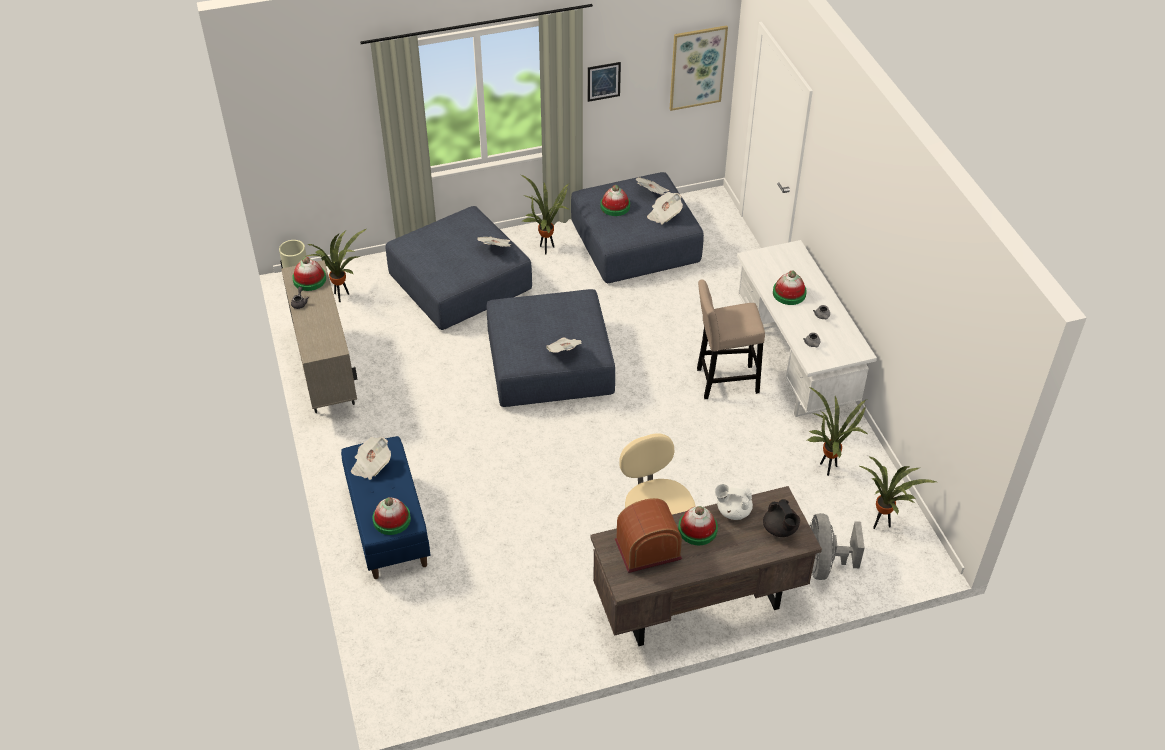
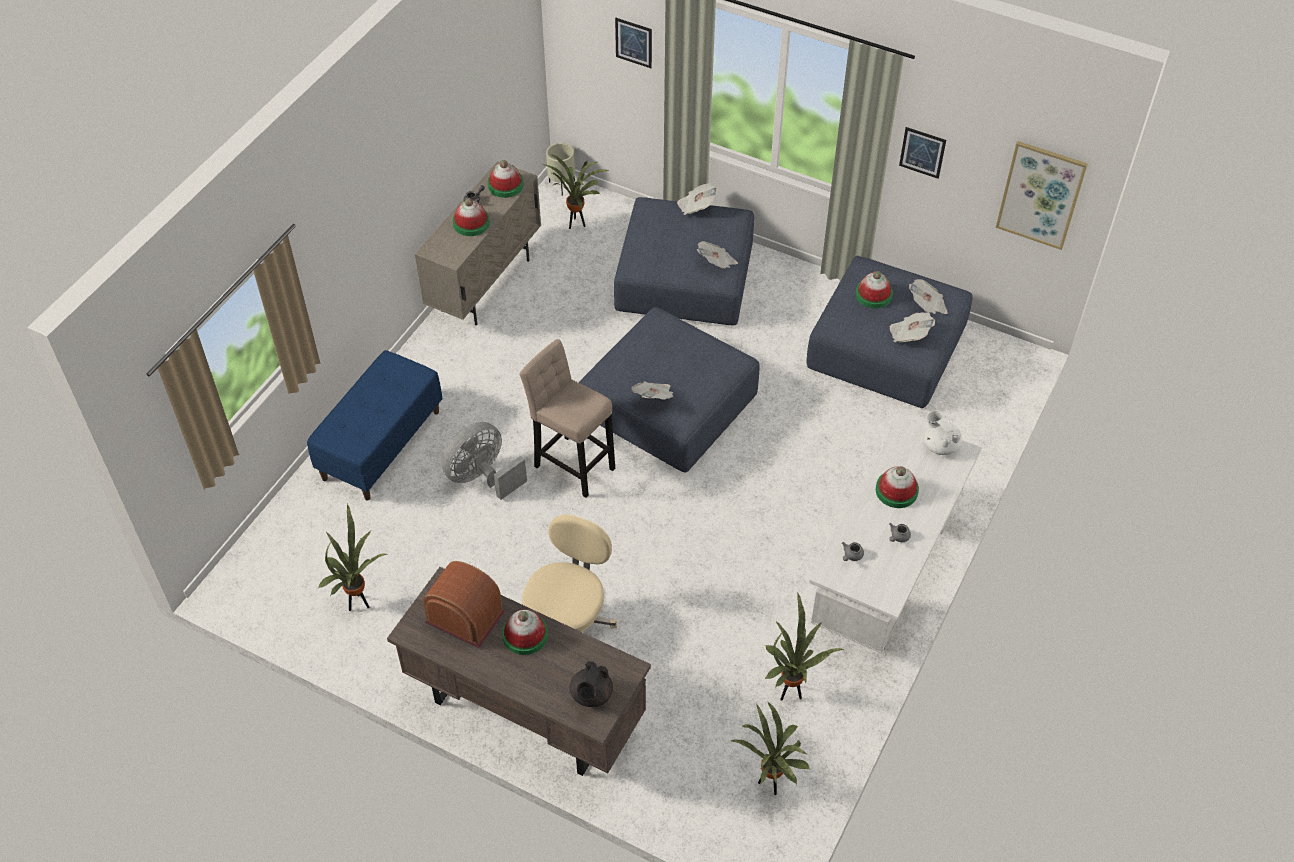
camera: 45 degrees right, 5 degrees up
(340, 114) = (633, 42): none -> picture
(371, 465) = (387, 380): newspaper -> newspaper (696, 206)
(392, 519) = (348, 436): hat -> hat (471, 223)
(546, 248) = (797, 297): potted plant -> potted plant (359, 603)
(723, 381) = (799, 537): beige stool -> beige stool (571, 464)
(733, 511) = (574, 645): white teapot -> white teapot (940, 445)
(824, 564) = (672, 774): grey fan -> grey fan (483, 477)

